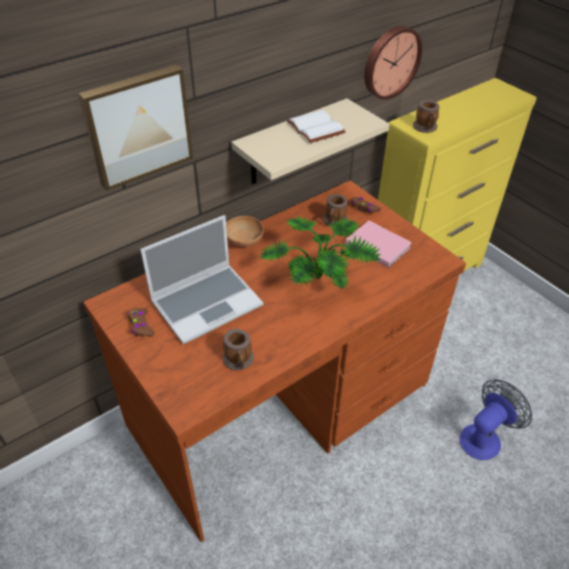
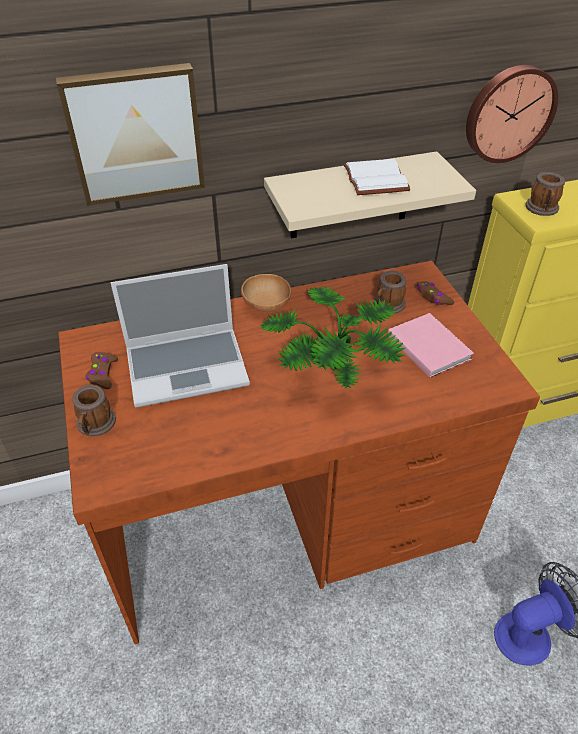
camera: 20 degrees right, 0 degrees up
(239, 361) = (188, 445): mug -> mug (95, 426)

